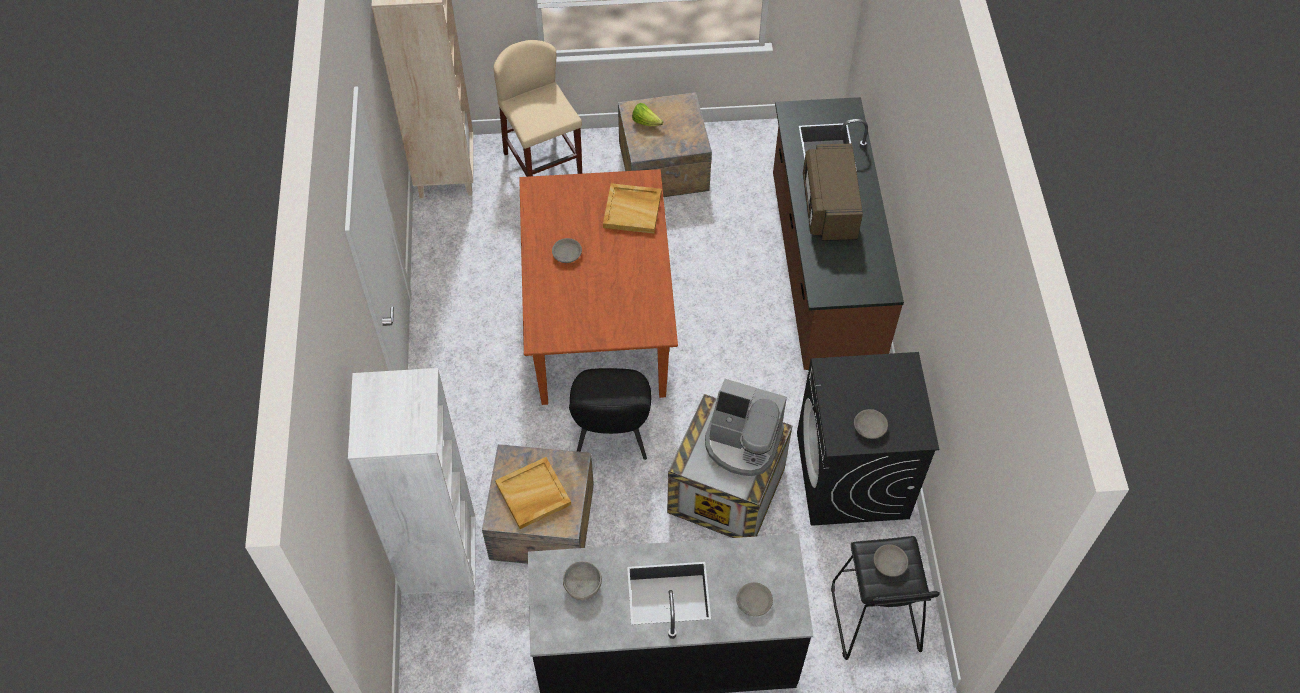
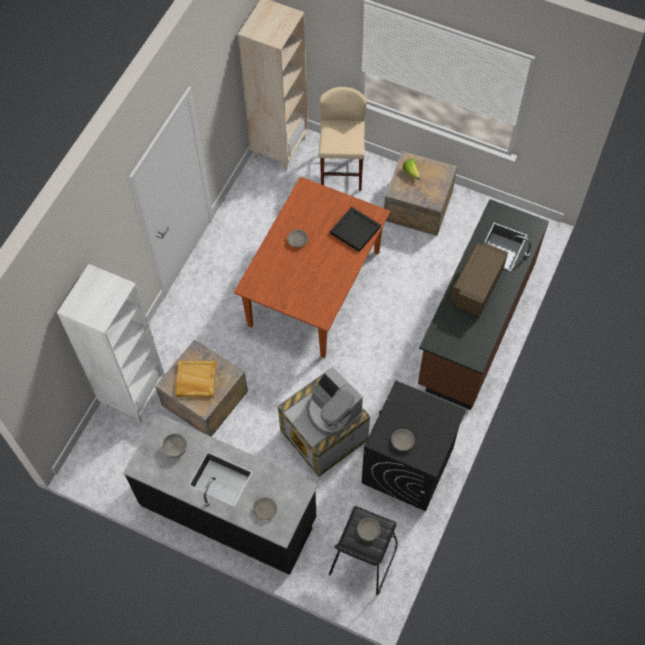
camera: 30 degrees right, 5 degrees up
(611, 436) = (276, 366): black chair -> none
(633, 210) = (355, 230): beige tray -> black tray

